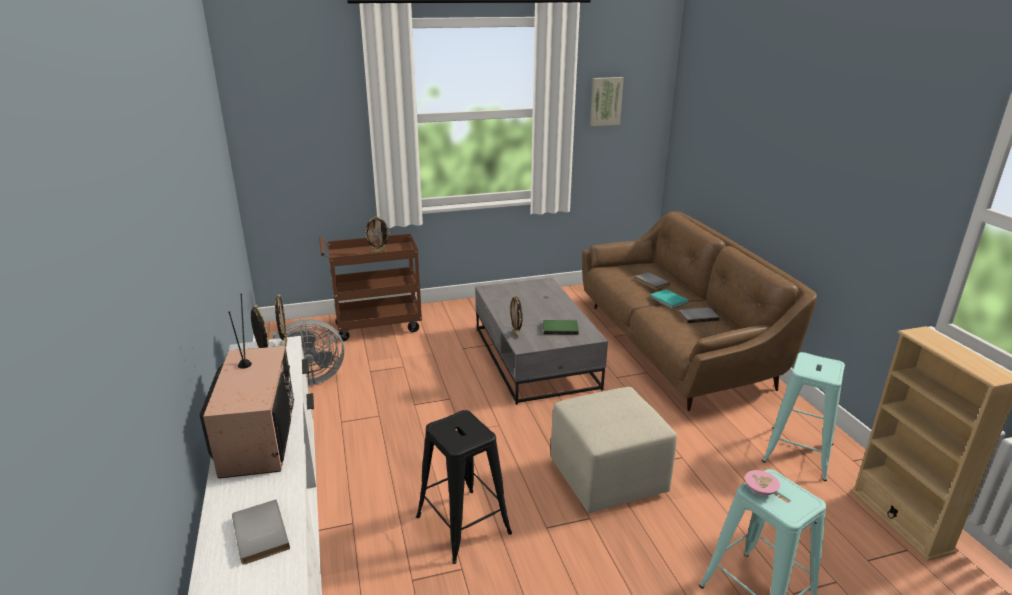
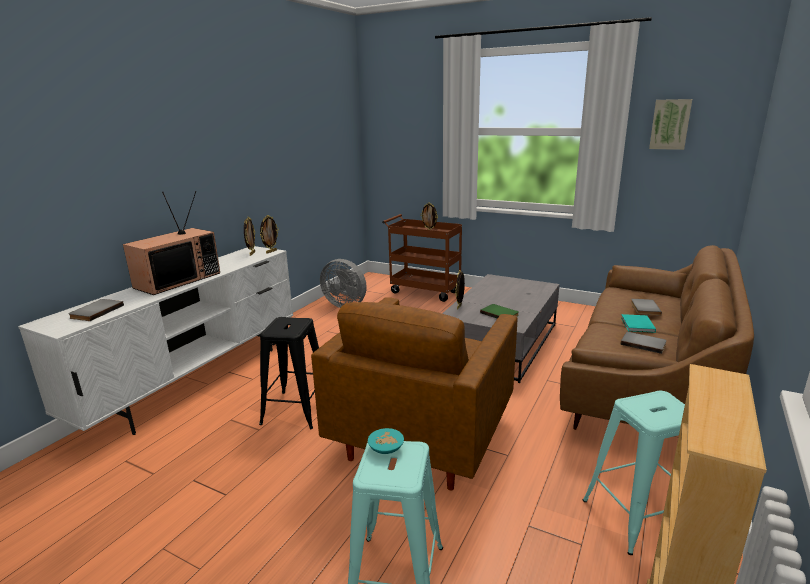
camera: 45 degrees right, 5 degrees down
(606, 479) = (422, 435): beige ottoman -> brown armchair
(761, 489) = (387, 448): pink bowl -> turquoise bowl

